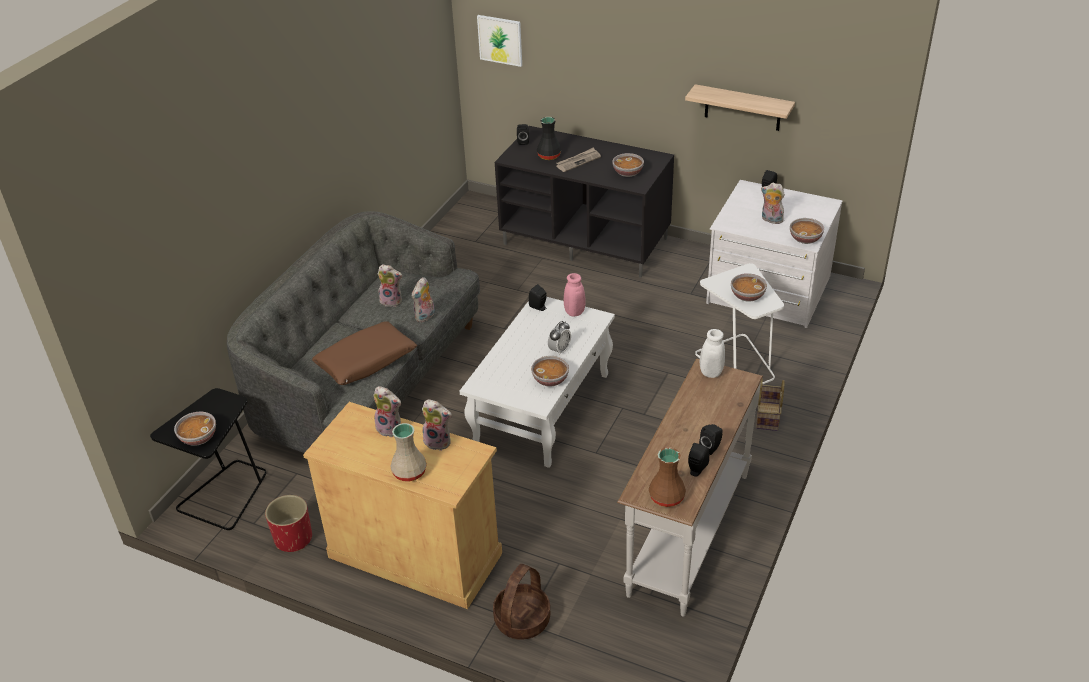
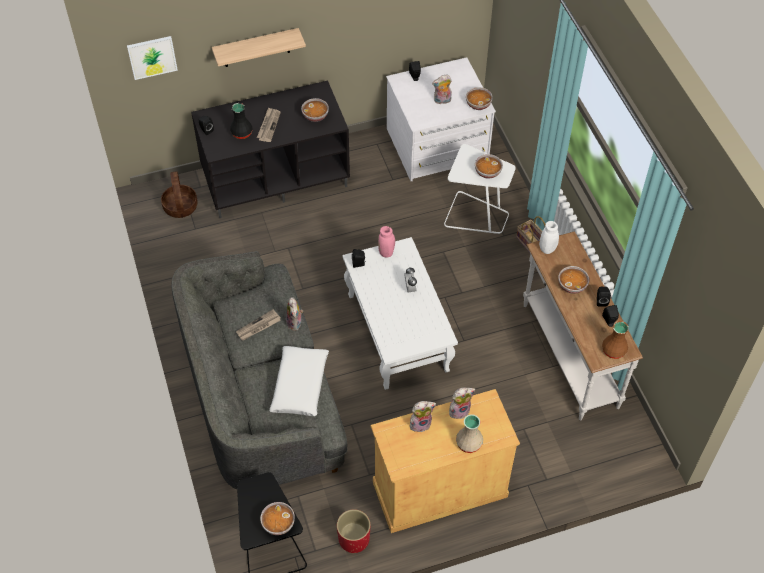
camera: 45 degrees left, 15 degrees up
(366, 361) = (300, 385): brown pillow -> white pillow
(392, 301) = (258, 327): plush toy -> newspaper
(522, 619) = (543, 478): basket -> basket (180, 206)
(550, 379) = (430, 314): bowl -> bowl (572, 285)
(742, 108) = (380, 25): shelf -> shelf (256, 48)

